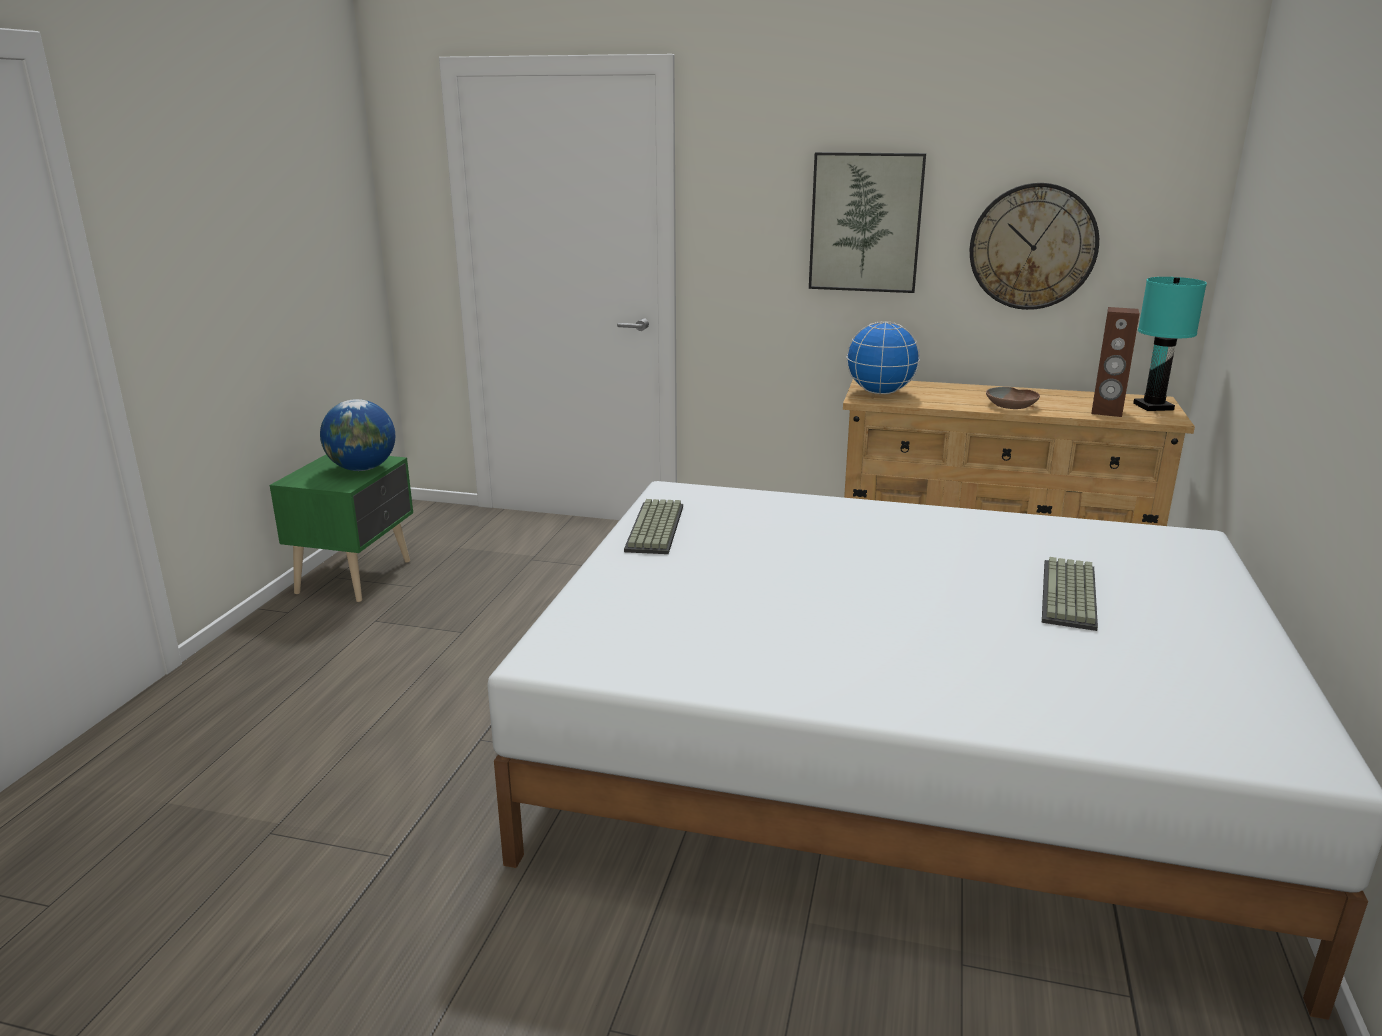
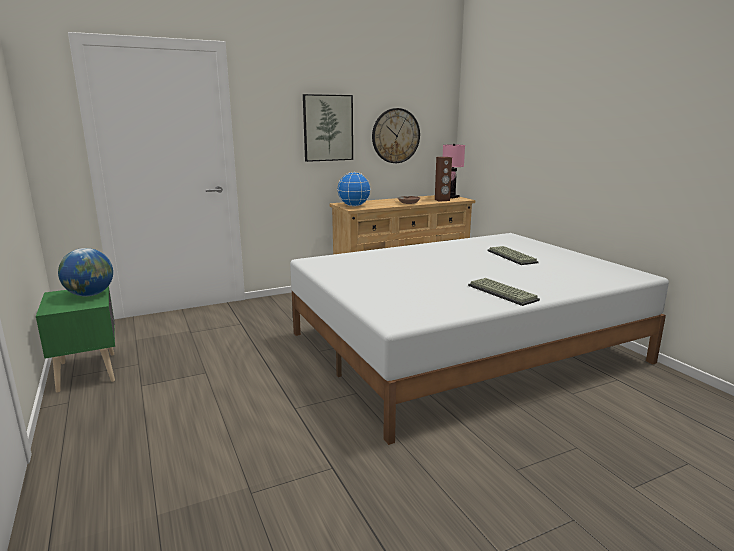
camera: 40 degrees left, 5 degrees down
(657, 529) = (336, 273): keyboard -> keyboard (503, 293)
(1154, 407) = (451, 197): turquoise table lamp -> pink table lamp

